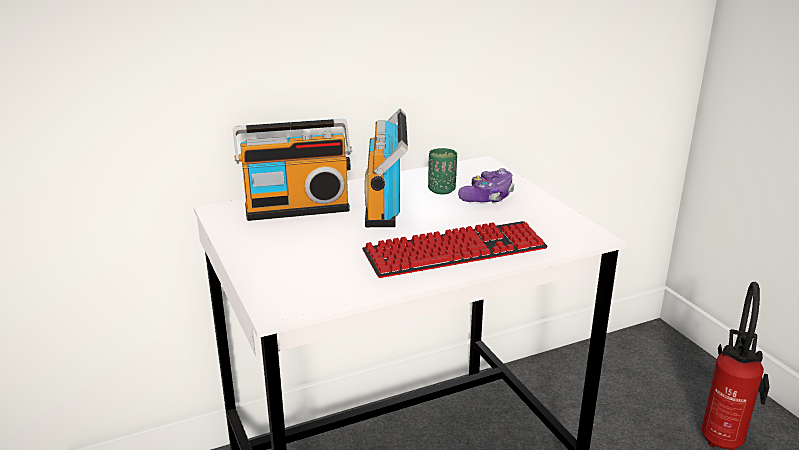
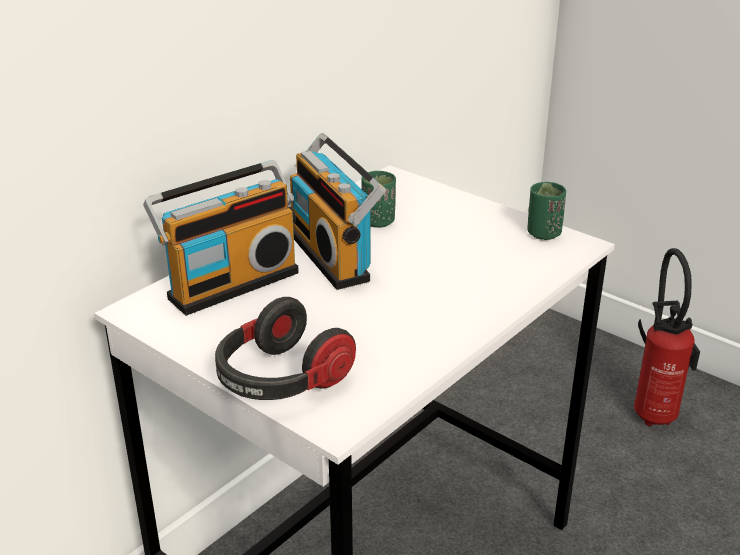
camera: 25 degrees left, 5 degrees up
(268, 273) = (280, 380): none -> headphones
(455, 252) = (462, 297): keyboard -> none
(488, 197) = (435, 220): game controller -> none
(568, 223) = (543, 233): none -> green cup

